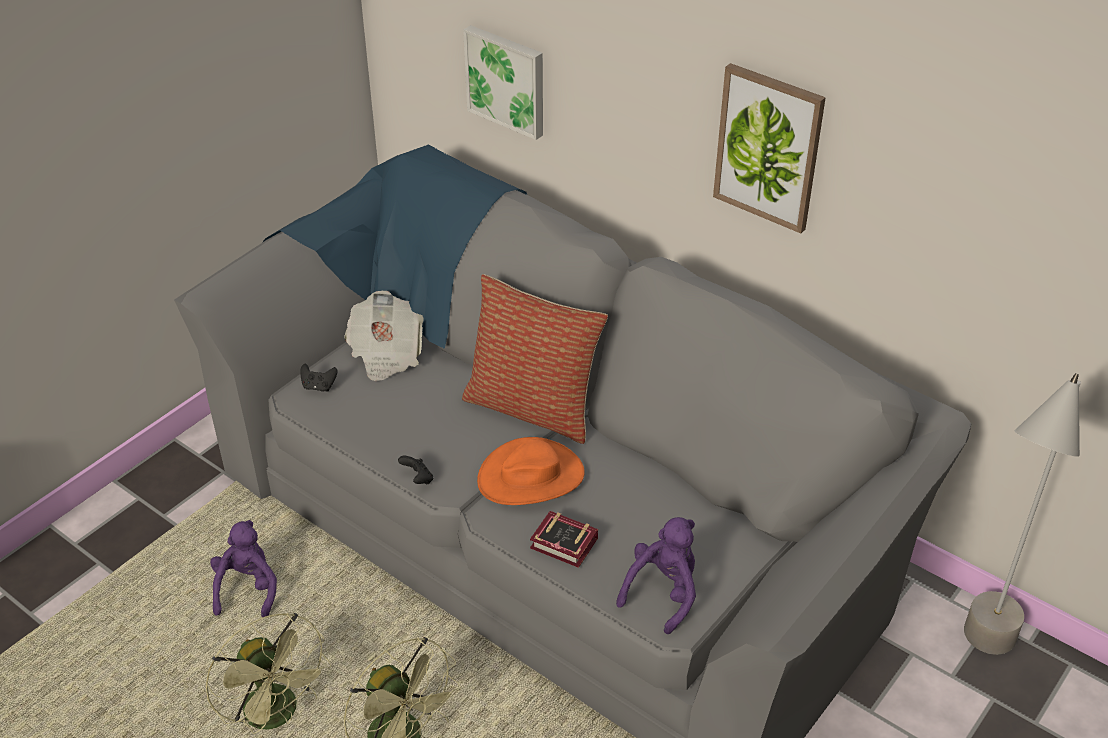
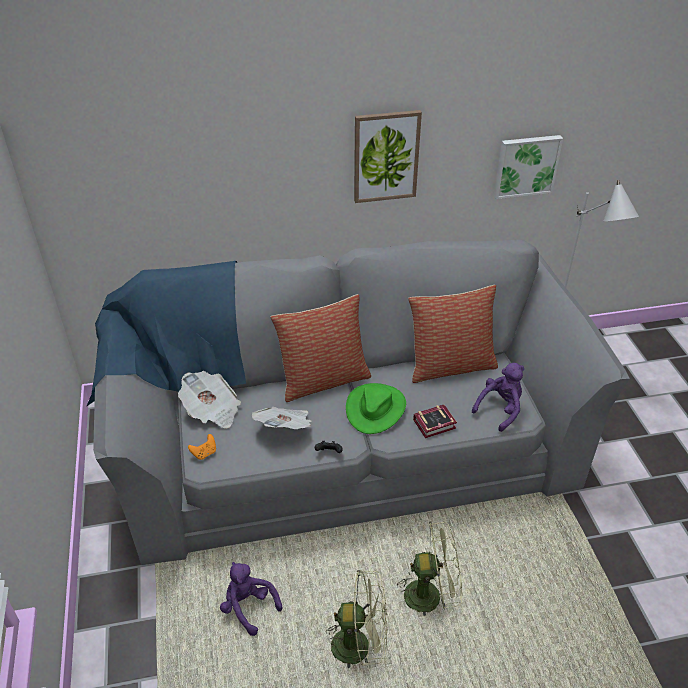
camera: 50 degrees left, 0 degrees up
(319, 386) = (204, 453): black game controller -> orange game controller
(420, 423) = (285, 428): none -> newspaper
(507, 80) = (179, 201): picture -> picture (526, 165)
(531, 476) = (375, 408): orange hat -> green hat
(663, 593) = (500, 409): purple plush toy -> purple plush toy turned 60 degrees clockwise
(693, 503) = (450, 365): none -> pillow

